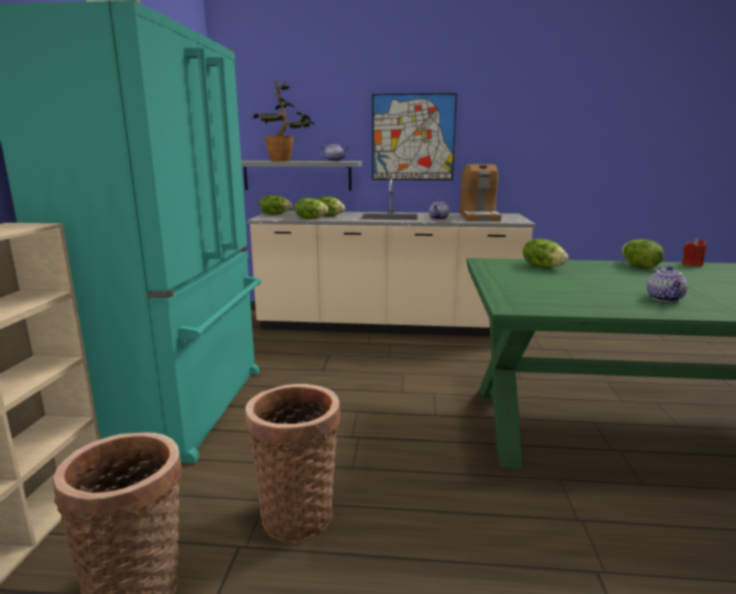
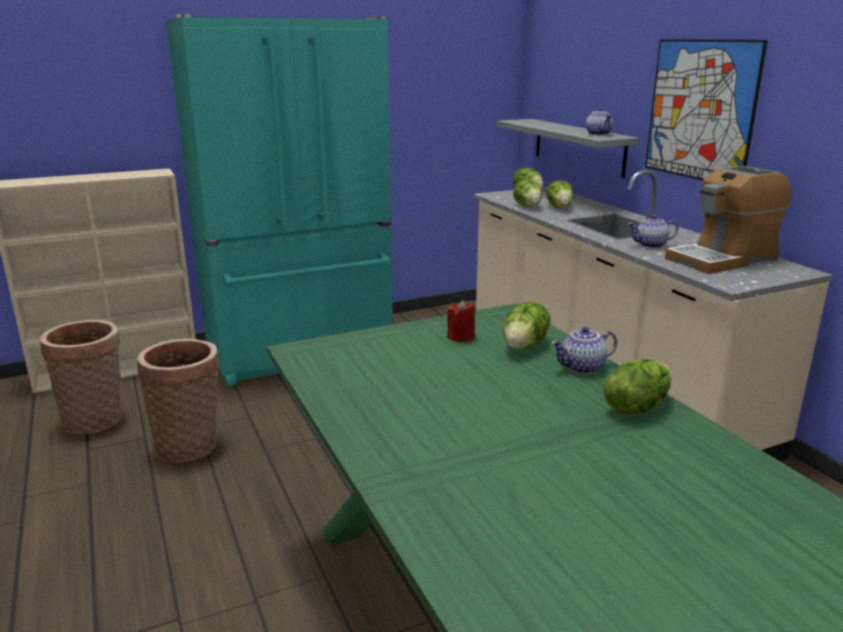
camera: 60 degrees right, 5 degrees up
(284, 161) = (547, 127): potted plant -> none
(665, 299) = (424, 429): teapot -> teapot (582, 368)
(692, 264) = (736, 453): red candle -> red candle (461, 337)

